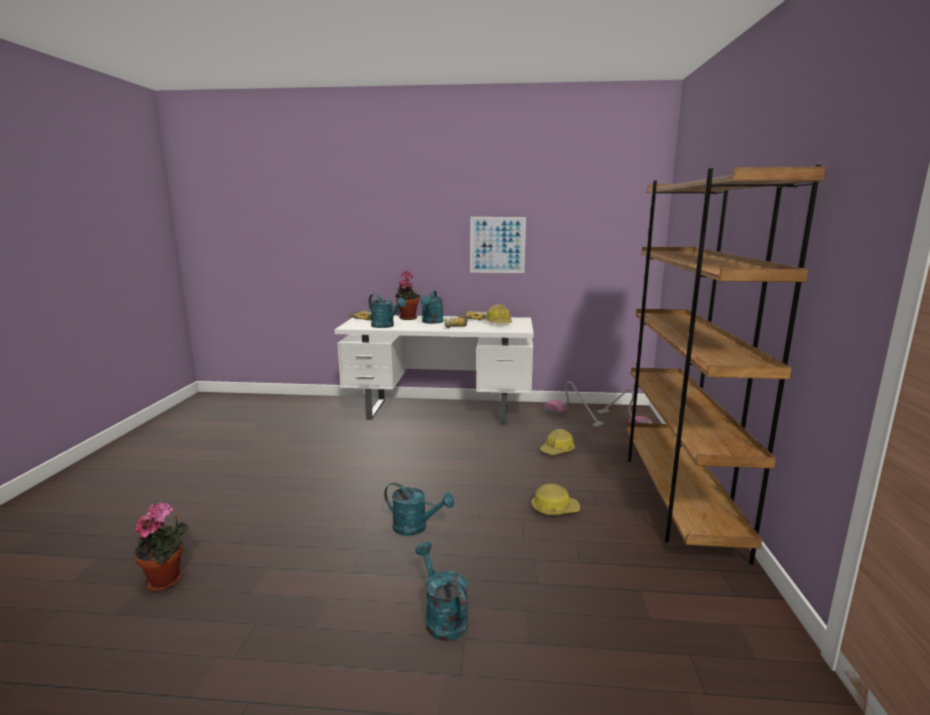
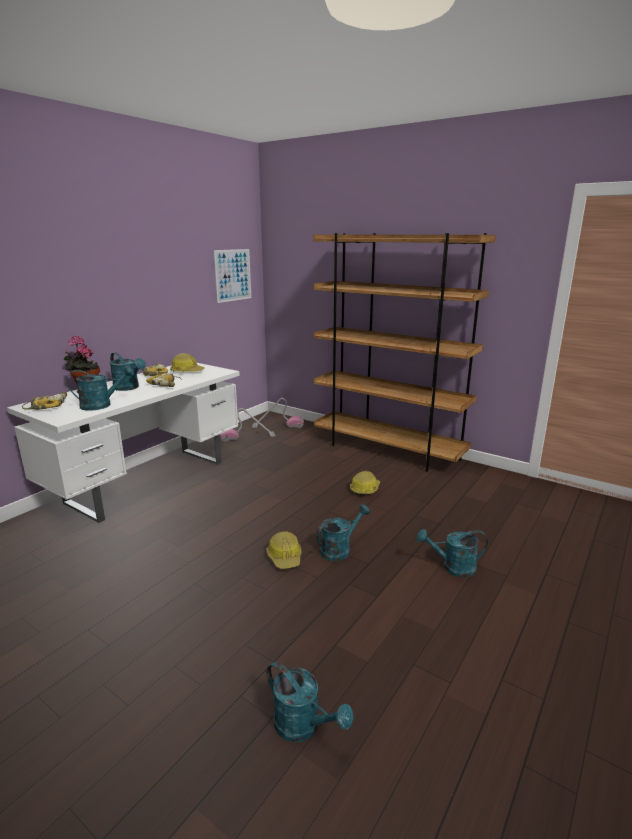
camera: 60 degrees left, 5 degrees up
(168, 580) = (304, 726): potted plant -> turquoise watering can
(497, 245) = (151, 293): picture -> picture (233, 275)
(557, 450) = (290, 460): hard hat -> hard hat (285, 557)

